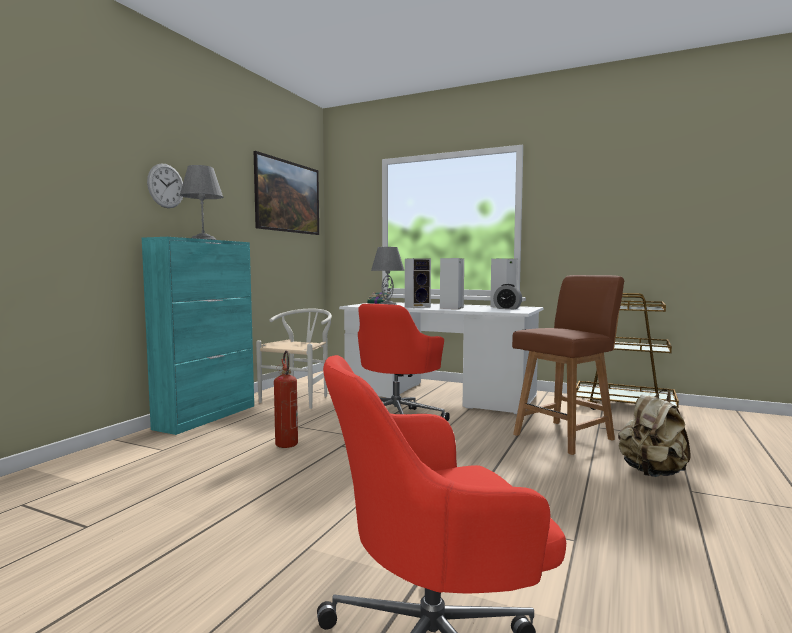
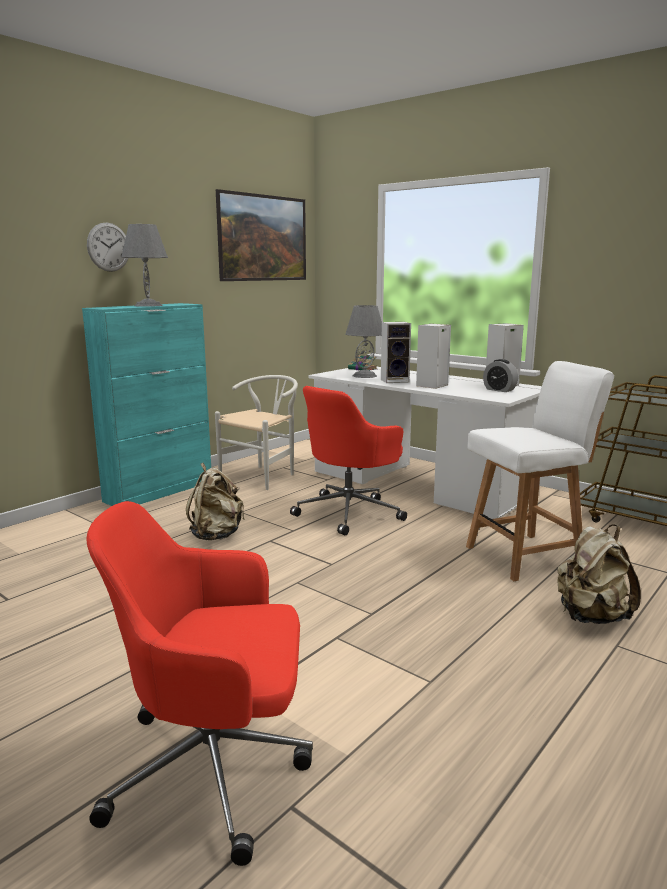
camera: 15 degrees right, 10 degrees up
(287, 446) = (216, 535): fire extinguisher -> beige backpack
(565, 436) = (526, 556): brown chair -> white chair

